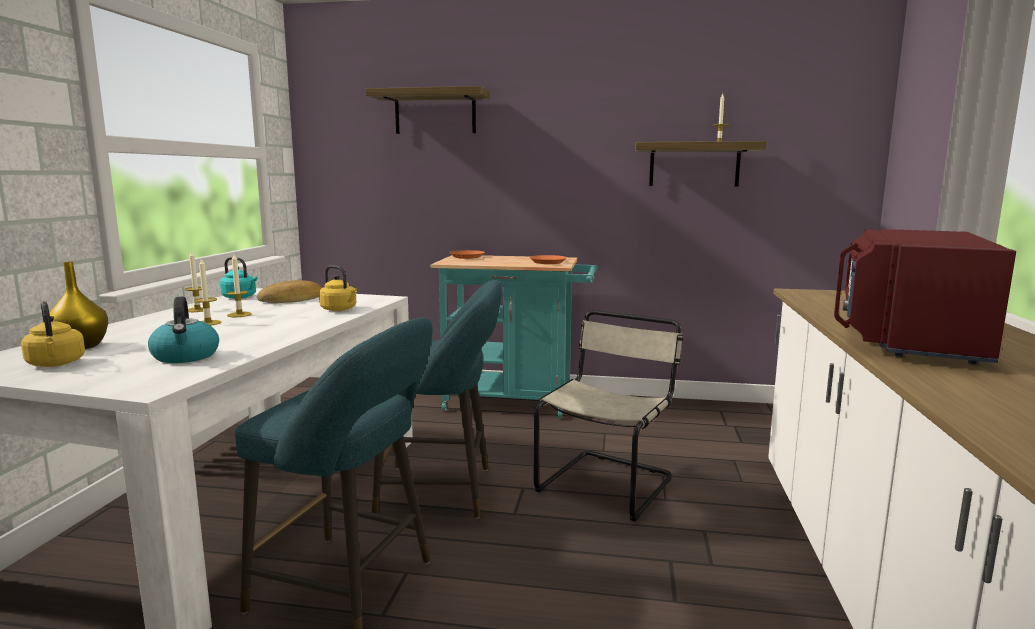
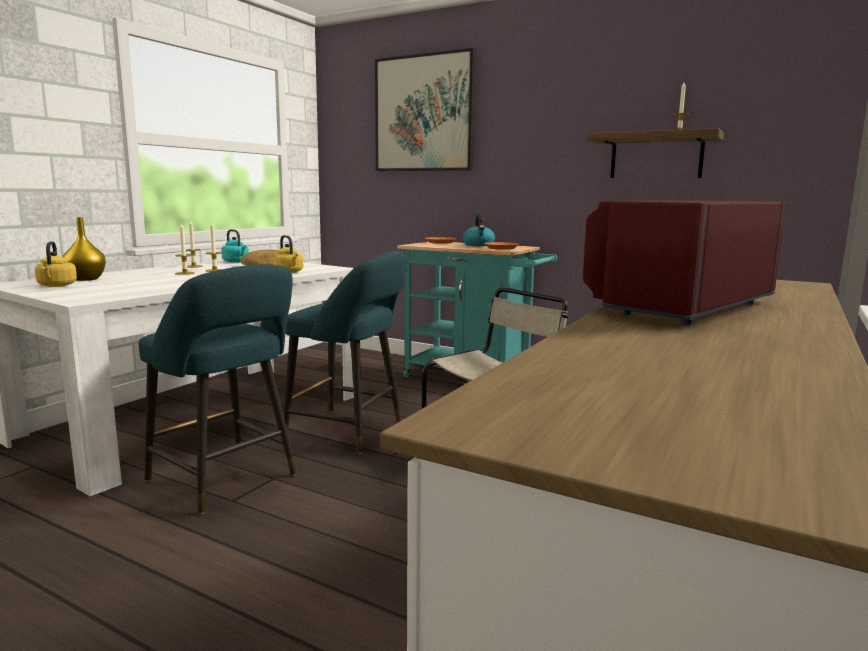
camera: 20 degrees right, 0 degrees up
(186, 356) = (135, 288): kettle -> kettle (479, 245)
(435, 113) = (424, 114): shelf -> picture

